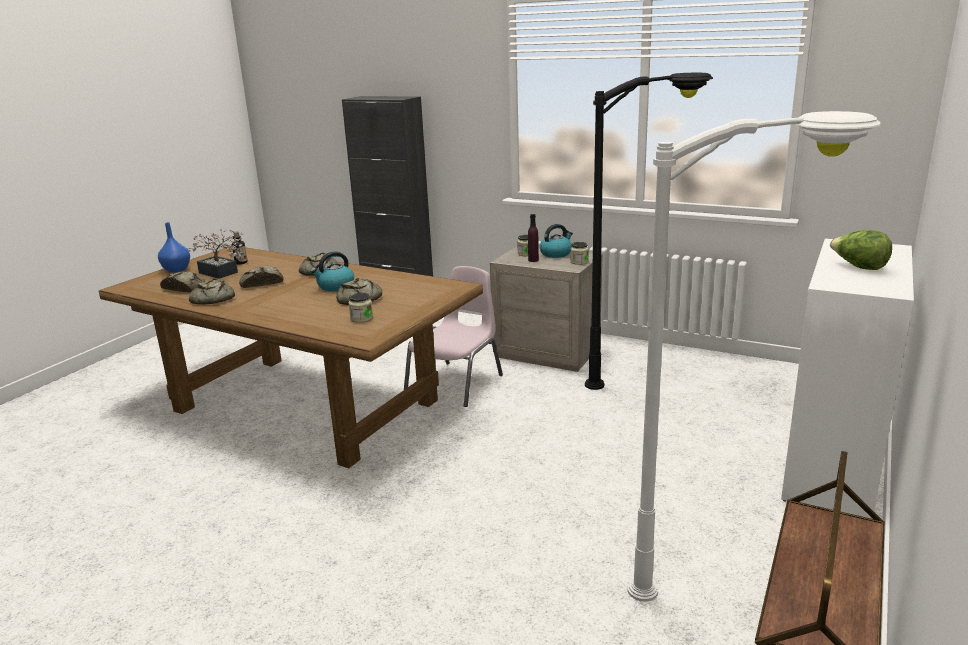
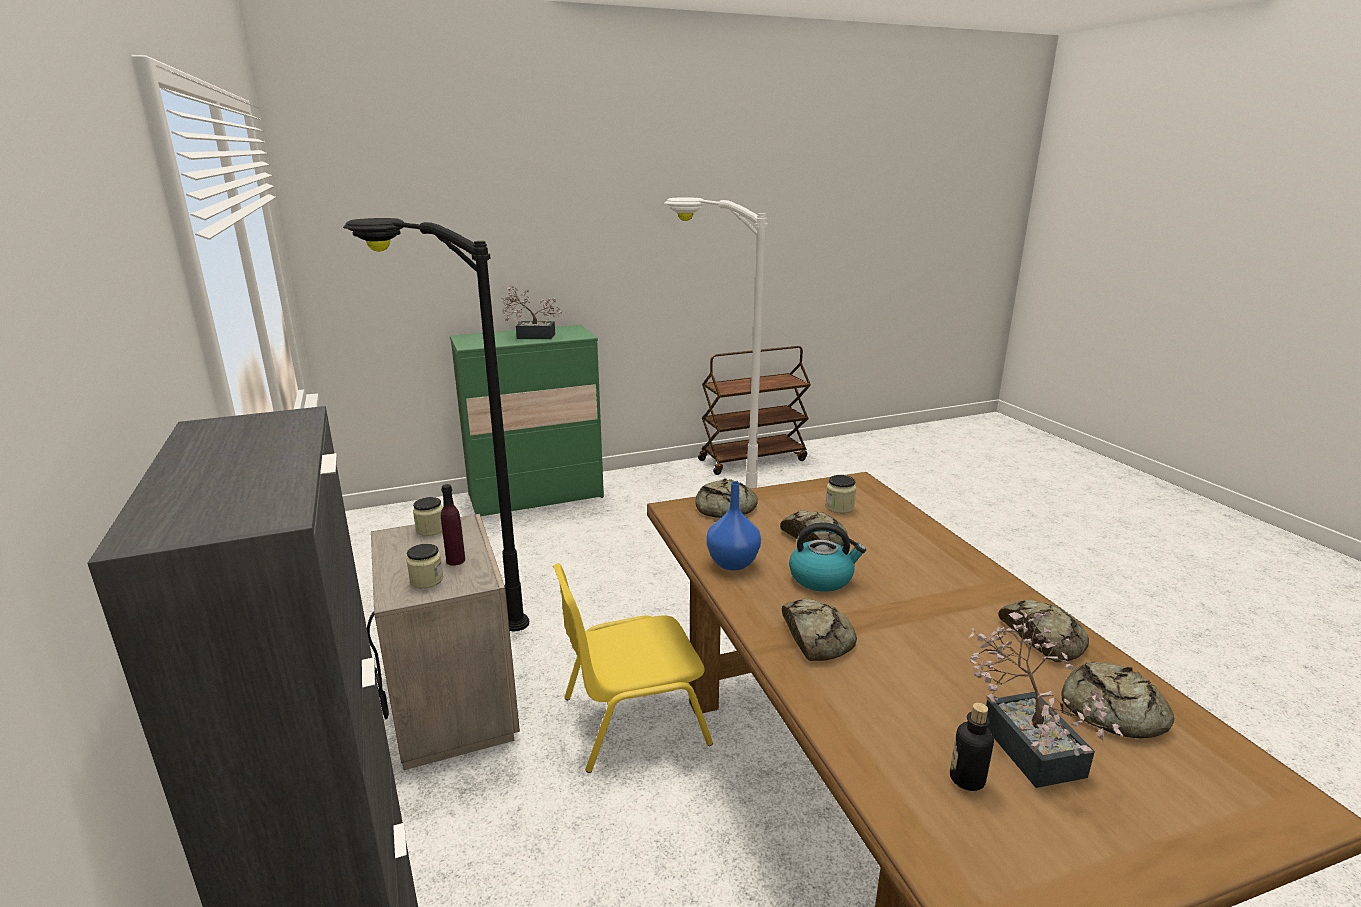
camera: 140 degrees left, 0 degrees up
(177, 270) = (1164, 842): blue vase -> blue vase (732, 563)
(261, 283) = (940, 648): bread -> bread (725, 508)
(456, 383) = (632, 719): pink chair -> yellow chair
(556, 254) = (402, 559): kettle -> none
(831, 466) = (535, 496): white dresser -> green dresser
(858, 267) = (531, 336): lettuce -> potted plant

